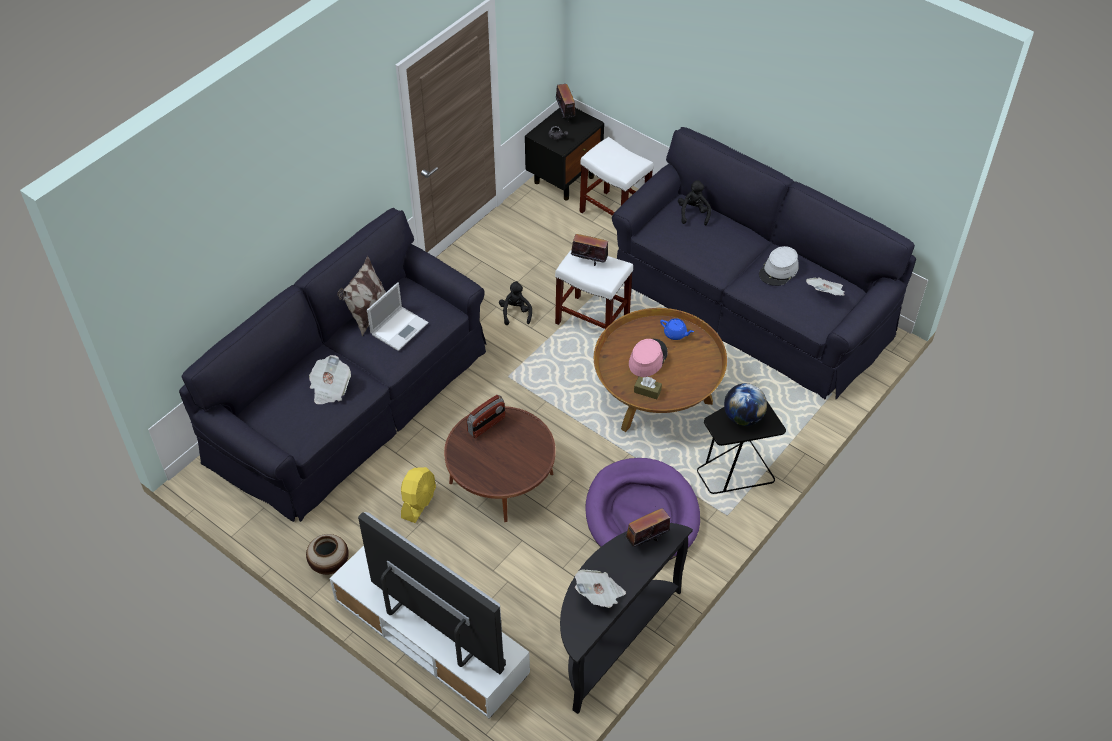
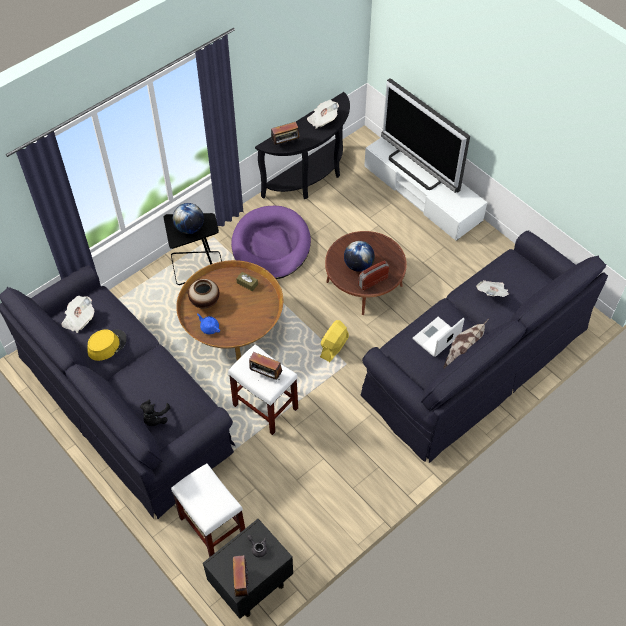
camera: 170 degrees left, 5 degrees up
(329, 564) = (487, 244): vase -> vase (205, 302)
(419, 502) = (425, 275): yellow fan -> yellow fan (334, 347)
(509, 445) = (358, 265): none -> globe
(515, 313) = (330, 425): black plush toy -> none
(647, 358) = (238, 310): pink hat -> none
(778, 271) = (107, 345): grey hat -> yellow hat

